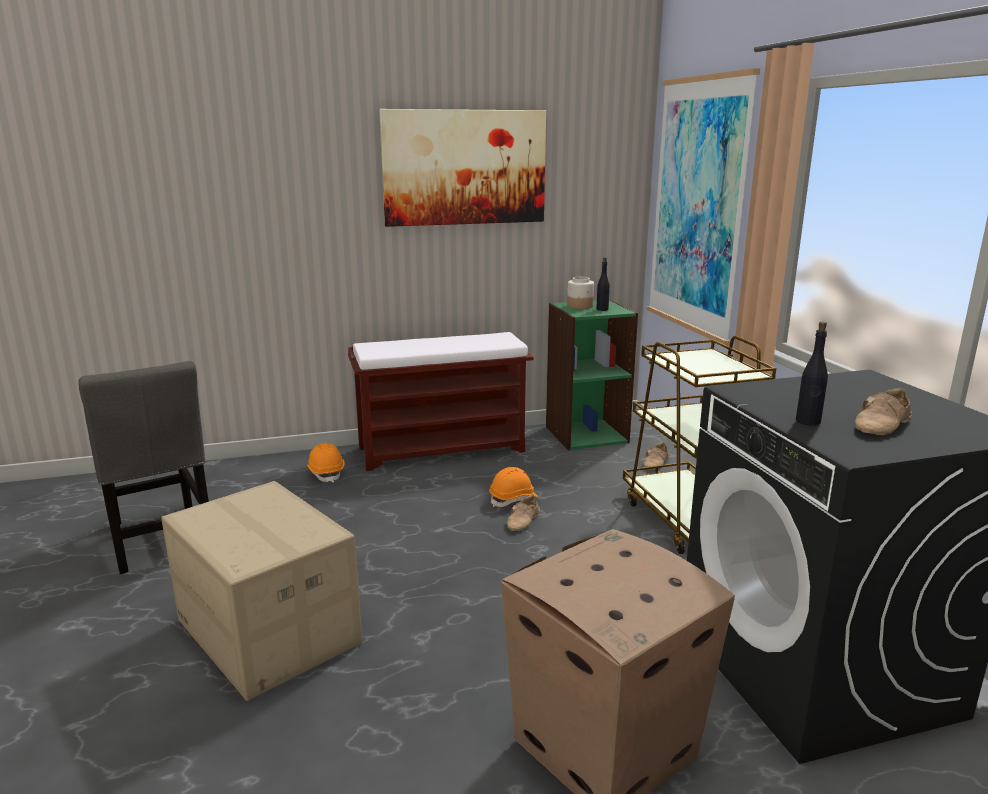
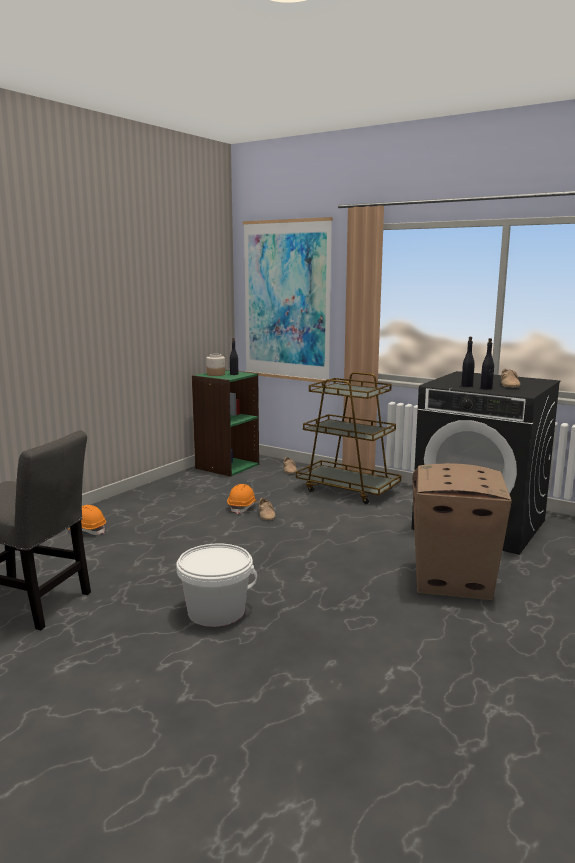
camera: 40 degrees left, 5 degrees down
(266, 632) = (216, 611): cardboard box -> white bucket
(443, 449) = (148, 496): brown bench -> none
(464, 167) = (136, 278): picture -> none
(788, 406) = (467, 385): none -> black bottle

